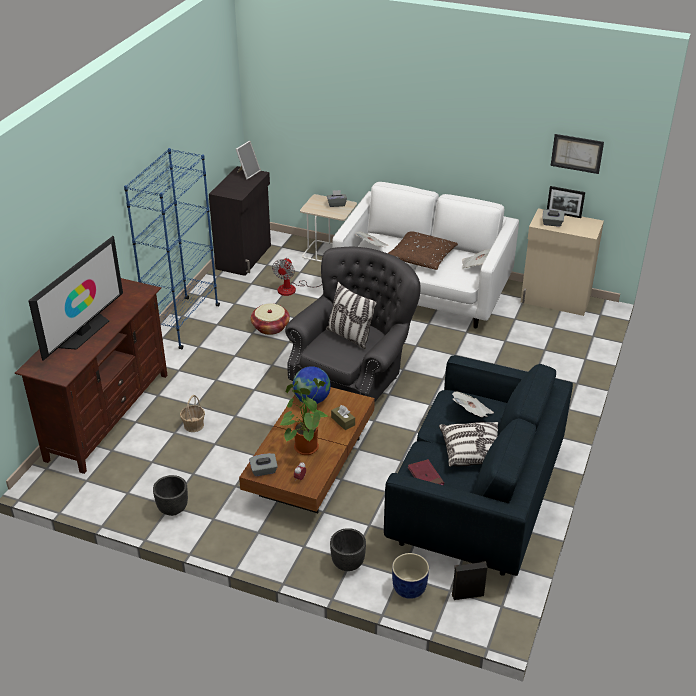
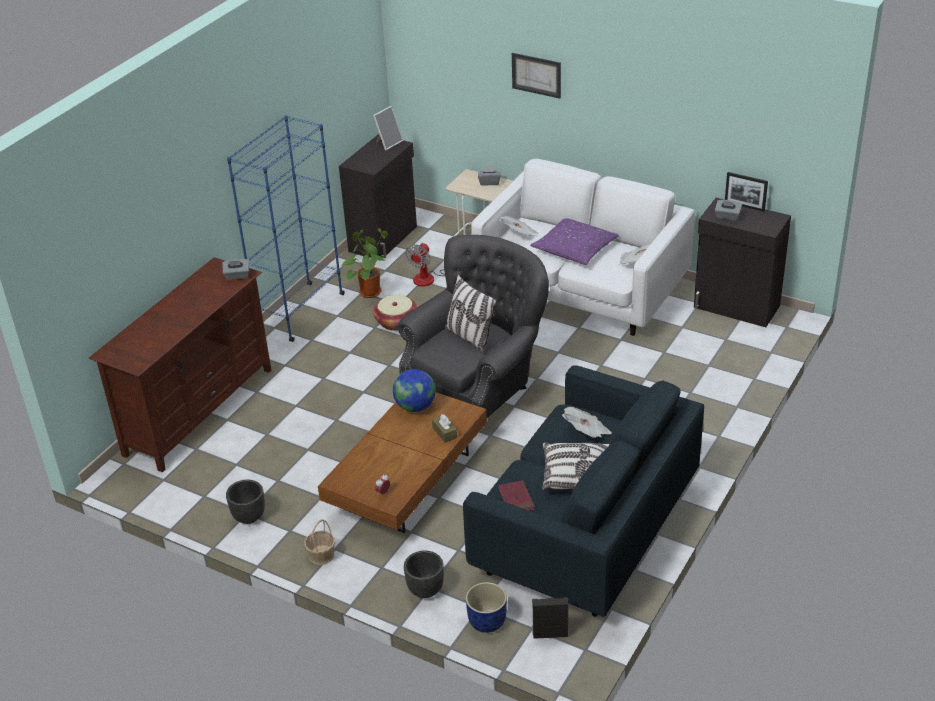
camera: 10 degrees right, 0 degrees up
(84, 332) = (169, 317): television -> none
(193, 425) = (289, 427): basket -> basket (321, 555)
(264, 471) = (345, 481): grey tissue box -> grey tissue box (237, 276)
(304, 446) = (396, 457): potted plant -> potted plant (369, 291)
(421, 257) = (574, 249): brown pillow -> purple pillow
(555, 300) = (736, 307): beige cabinet -> black cabinet
(577, 153) = (757, 135): picture -> picture (536, 75)

